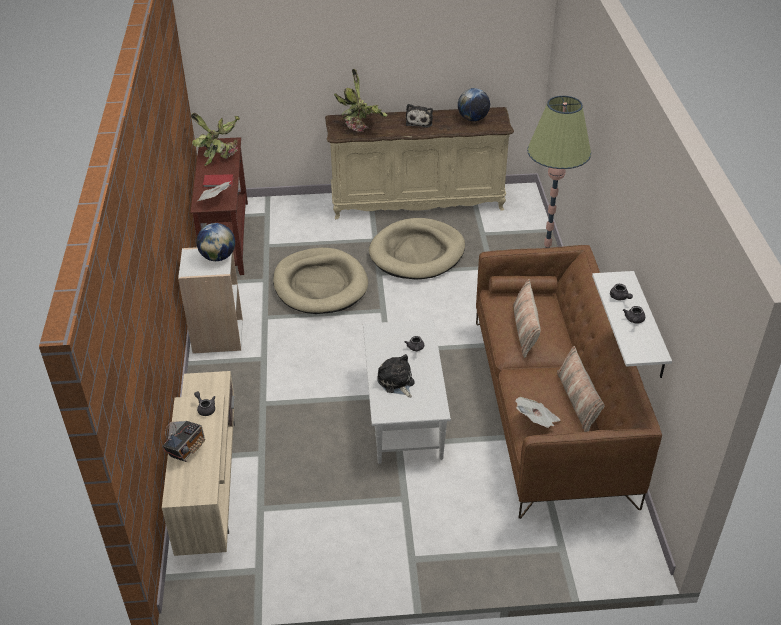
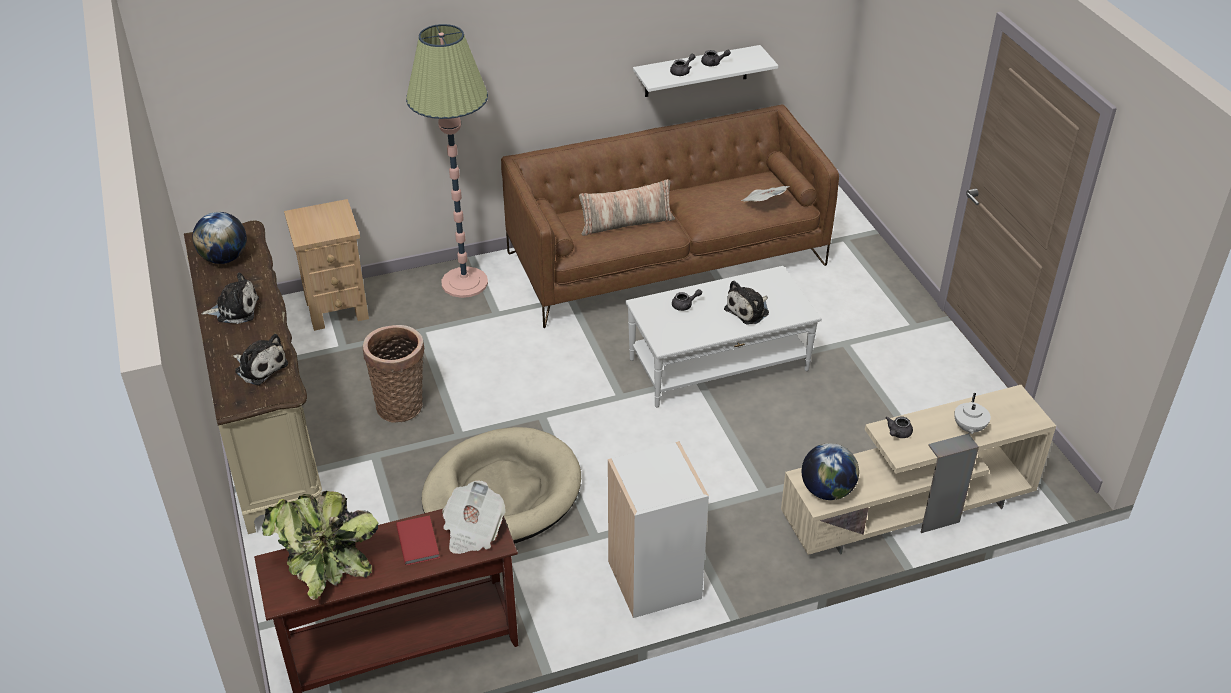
camera: 105 degrees left, 0 degrees up
(187, 449) = (968, 428): radio -> white teapot
(218, 257) = (642, 465): globe -> globe (827, 490)
(363, 127) = (260, 367): potted plant -> plush toy
(417, 253) = (401, 404): beige dog bed -> basket
(525, 234) = (337, 308): none -> beige nightstand
(578, 401) = (719, 185): pillow -> none

